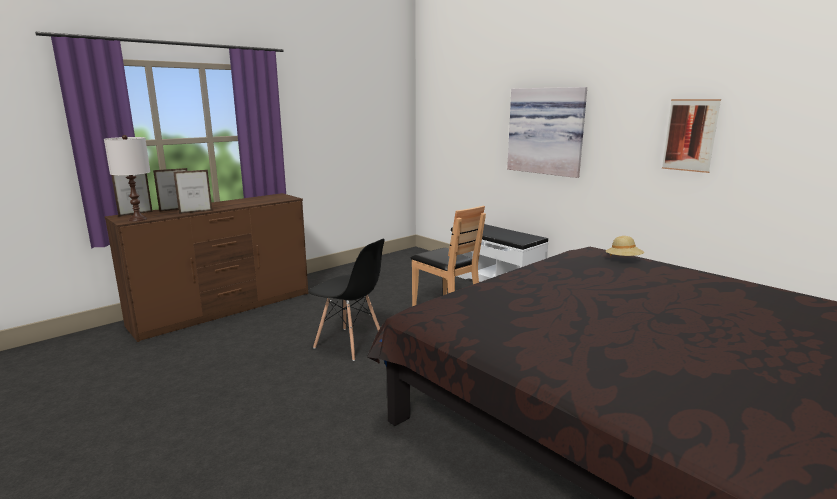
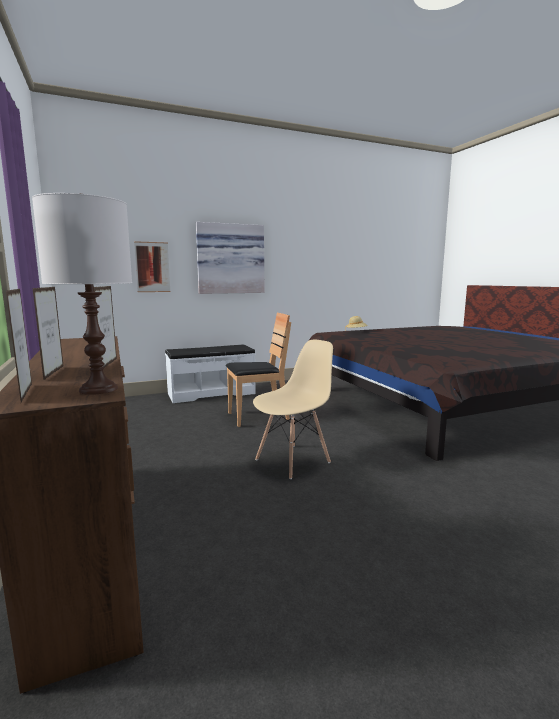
camera: 70 degrees left, 5 degrees down
(349, 344) = (293, 461): black chair -> beige chair
(690, 135) = (327, 258): picture -> picture (152, 267)

